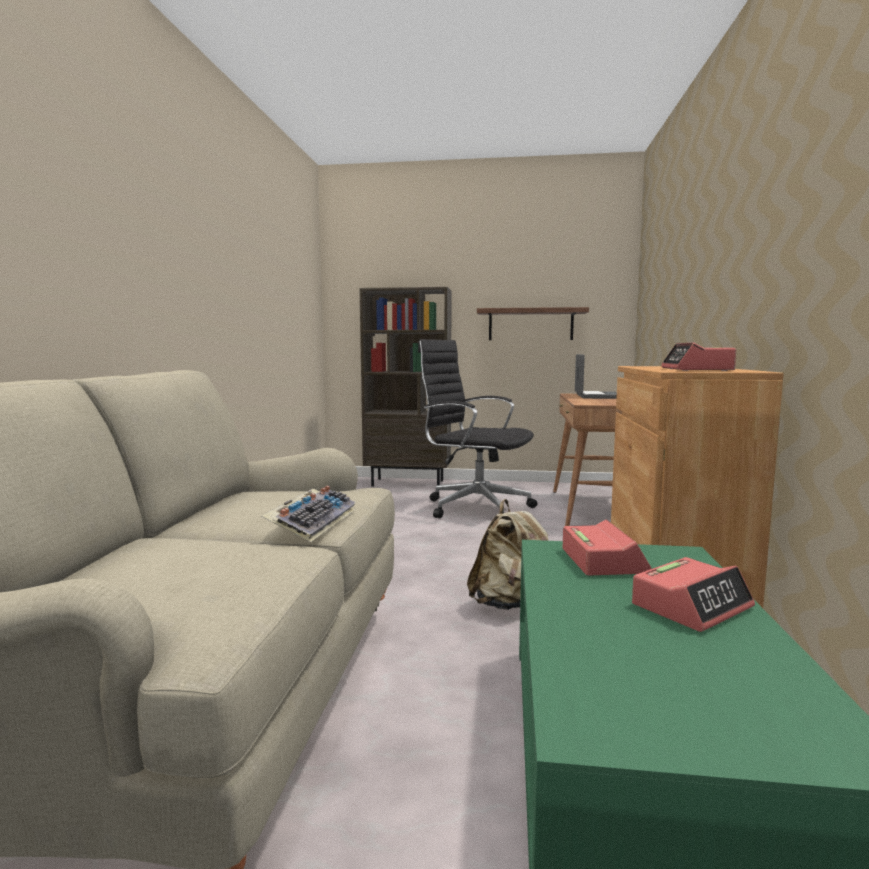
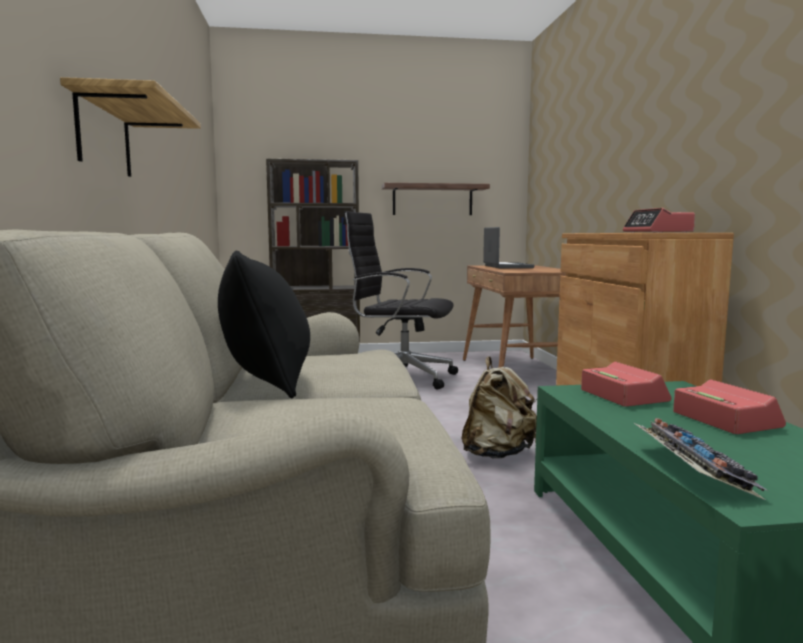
camera: 15 degrees left, 0 degrees up
(133, 282) = (104, 136): none -> shelf
(214, 518) = (266, 381): none -> black pillow
(312, 522) = (373, 377): keyboard -> keyboard (689, 469)
(691, 606) = (725, 420): alarm clock -> alarm clock turned 60 degrees counterclockwise

